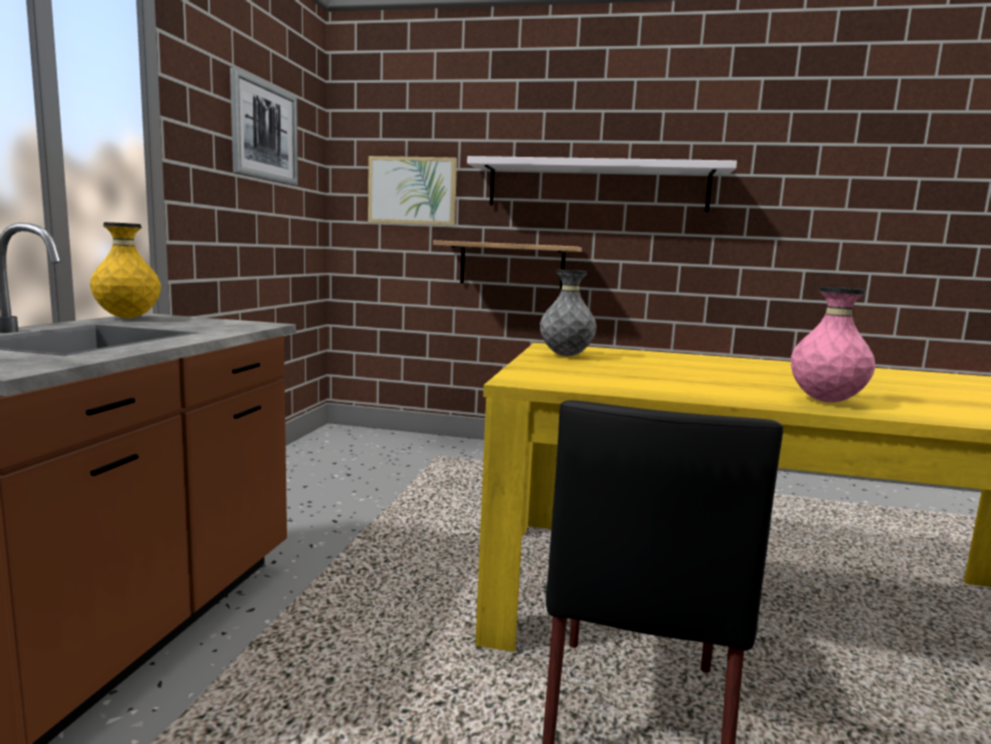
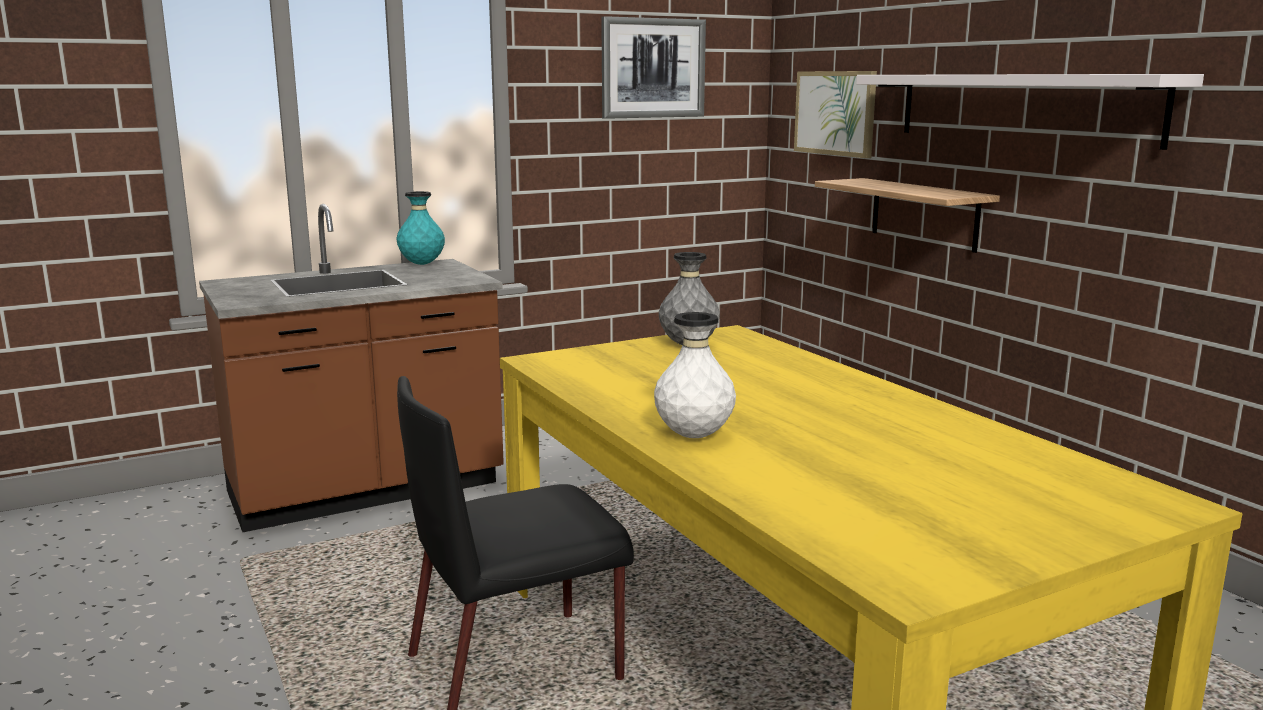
camera: 50 degrees right, 5 degrees up
(128, 318) = (422, 264): yellow vase -> turquoise vase
(826, 401) = (694, 436): pink vase -> white vase

